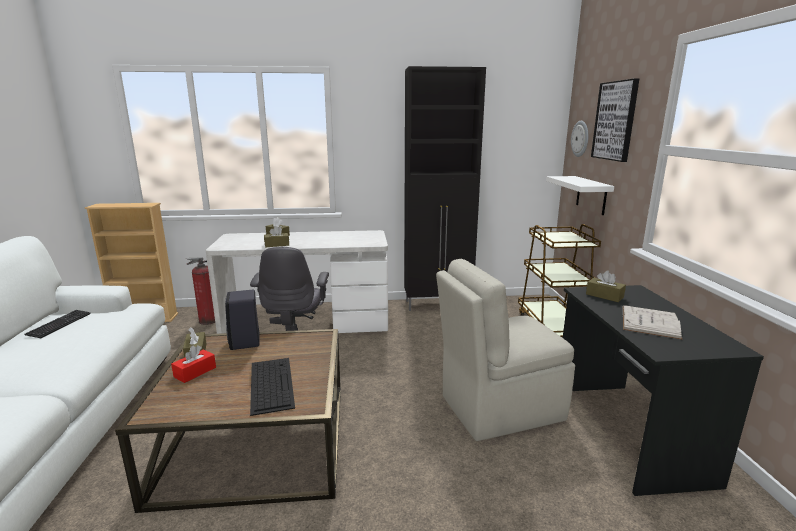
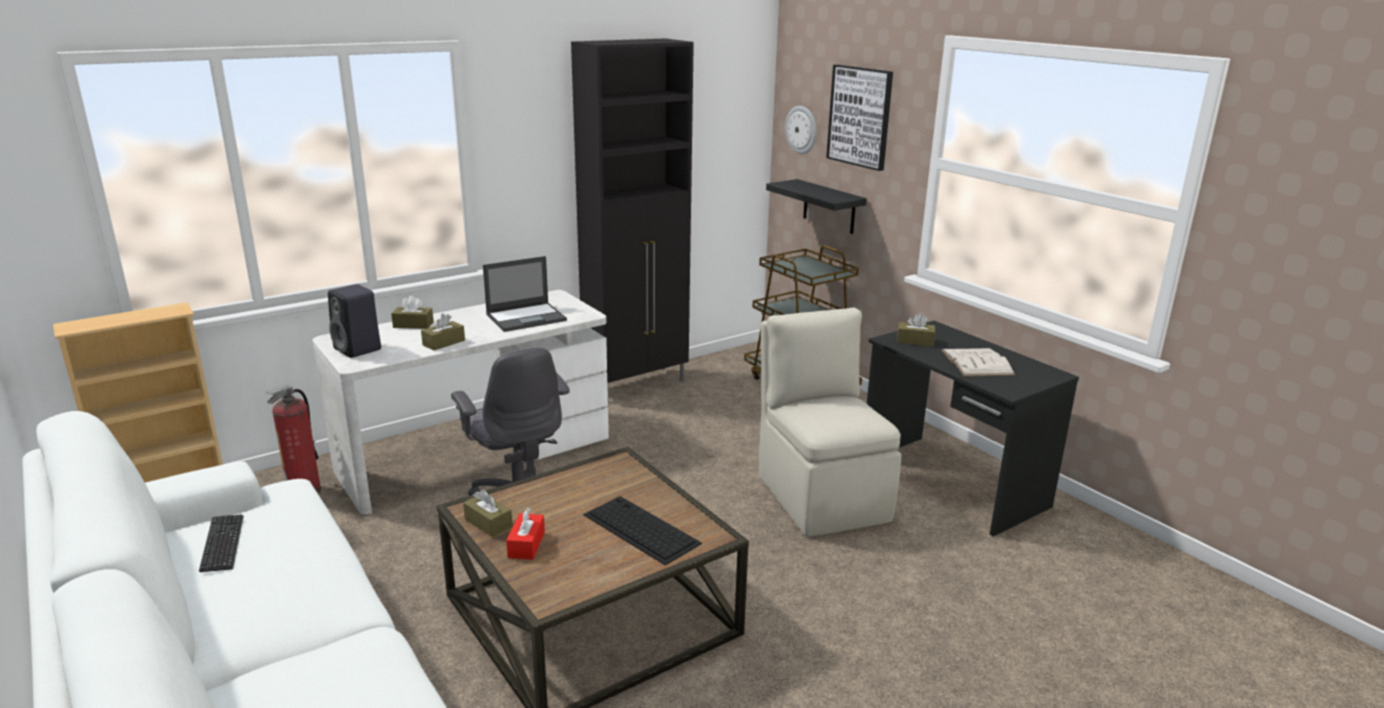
camera: 30 degrees left, 5 degrees up
(245, 342) = (536, 494): black speaker -> black speaker (358, 349)
(340, 240) = (527, 317): none -> laptop
(498, 408) = (821, 495): beige chair -> beige chair turned 120 degrees clockwise
(591, 195) = (829, 207): white shelf -> black shelf

